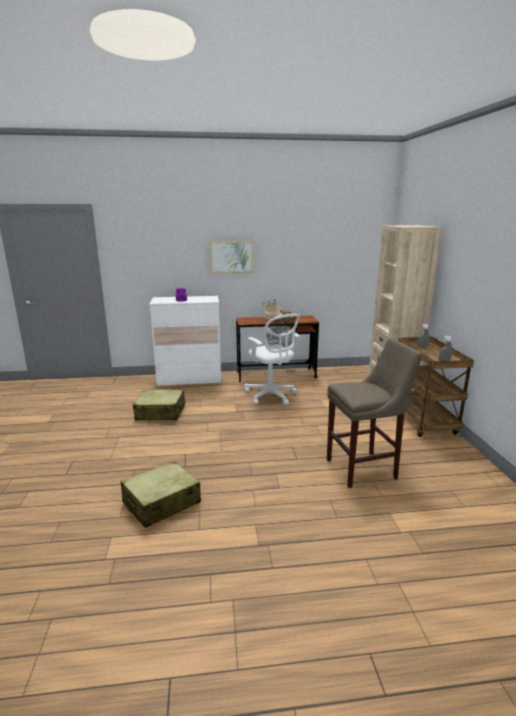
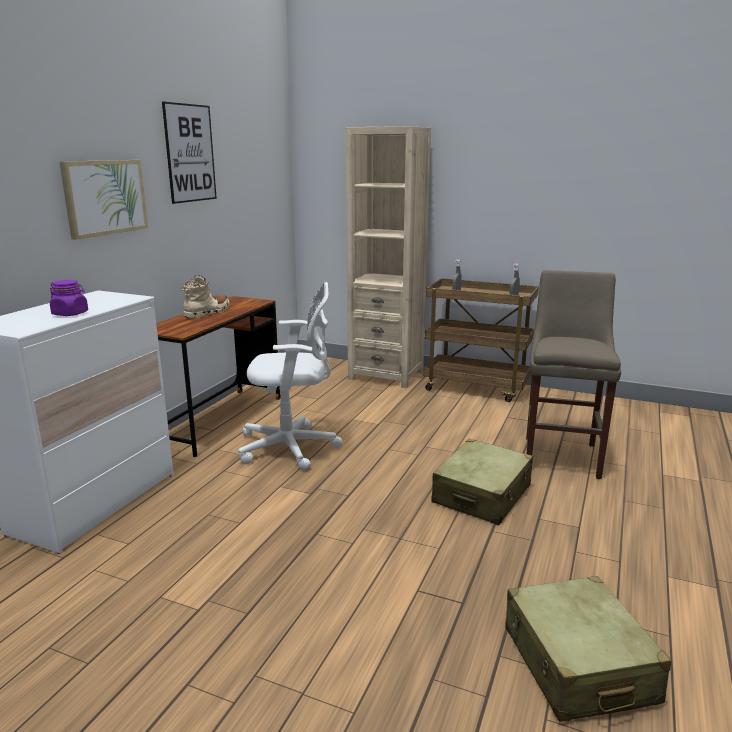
camera: 60 degrees left, 0 degrees up
(161, 412) = (206, 580): beige suitcase -> beige suitcase (482, 494)
(292, 238) = (190, 153): none -> picture

